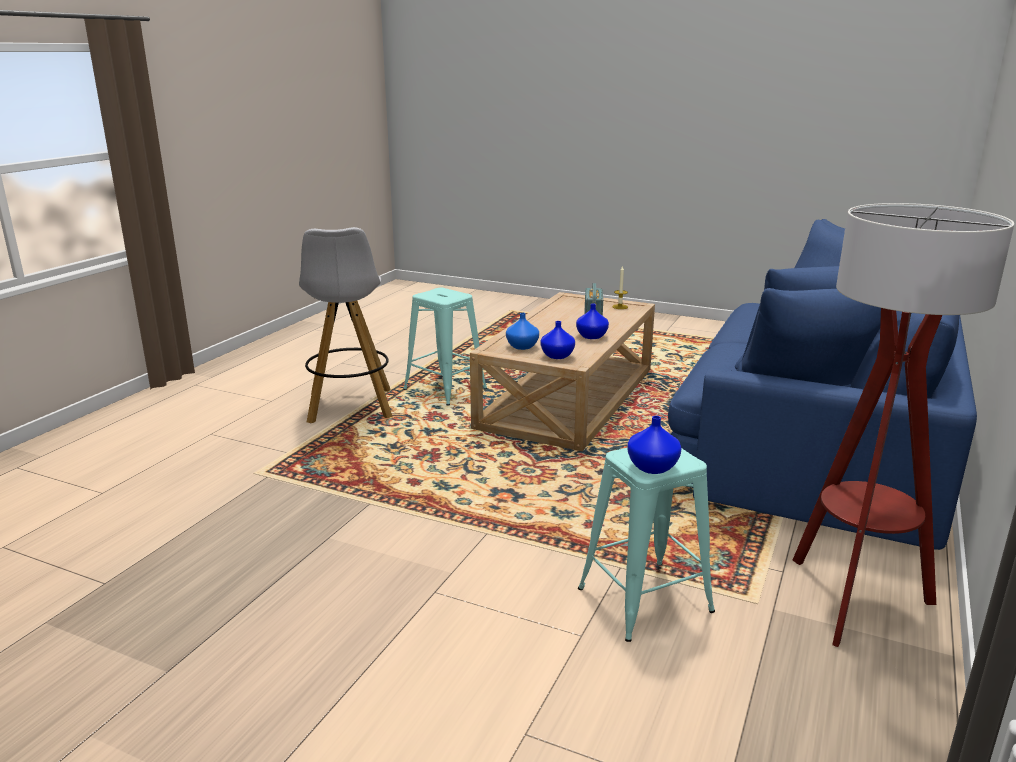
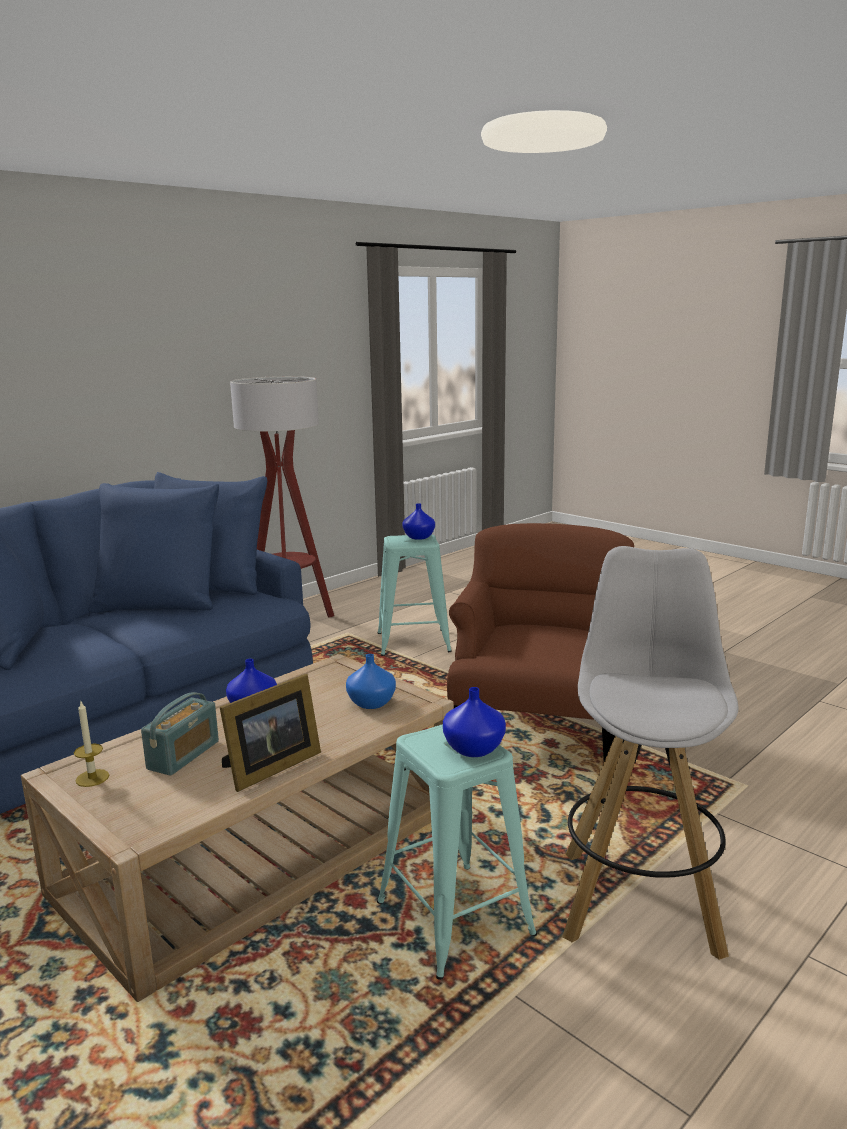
camera: 160 degrees left, 5 degrees down
(426, 495) = (541, 729): none -> brown armchair
(541, 316) = (269, 768): none -> picture frame
(556, 356) = (345, 677): blue vase -> blue vase (475, 748)

